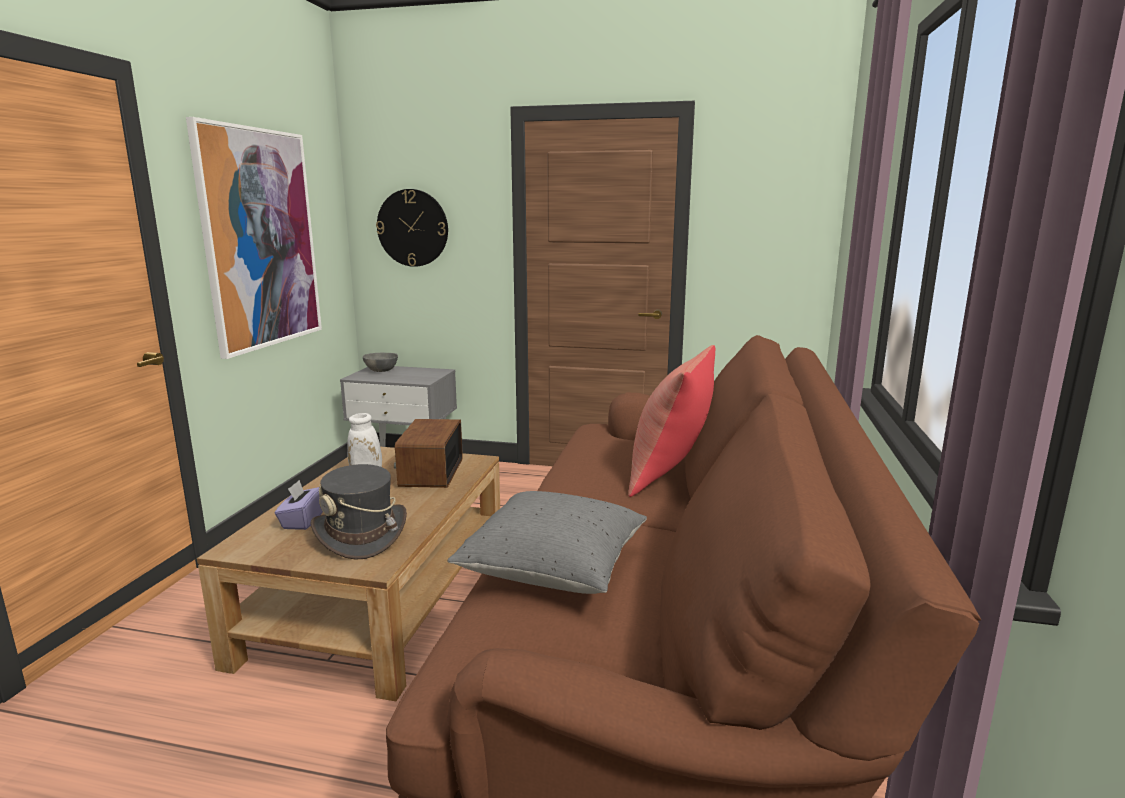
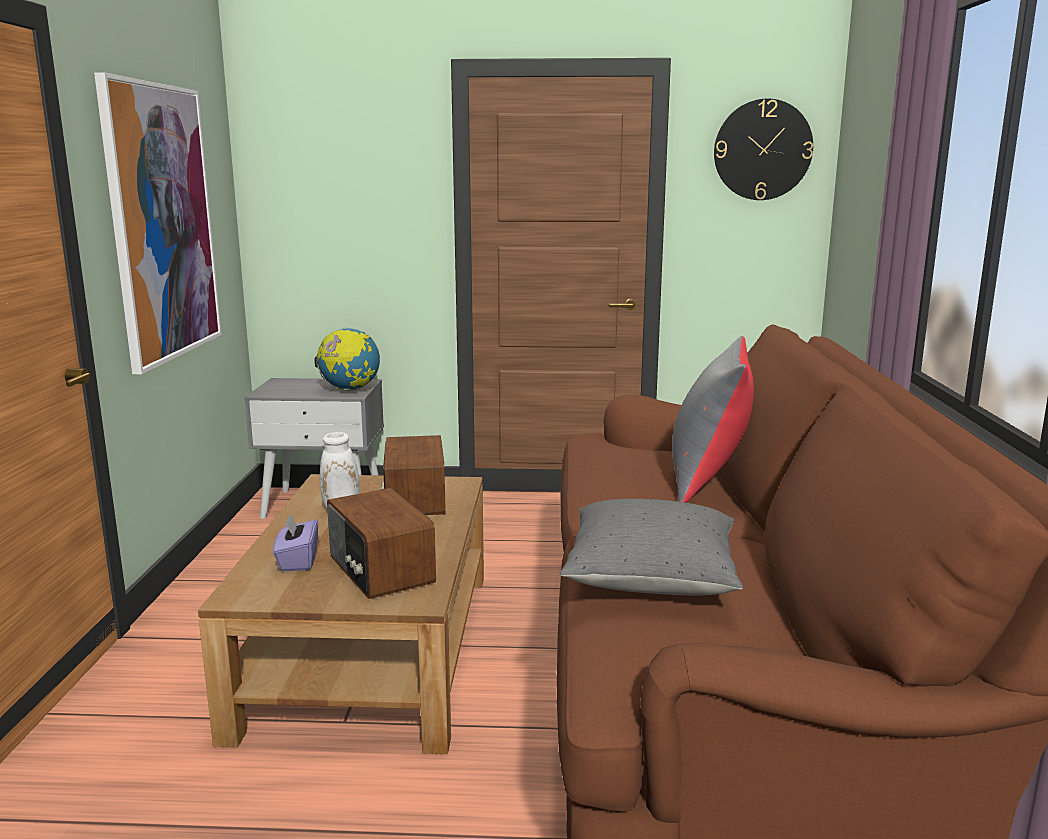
camera: 10 degrees left, 0 degrees up
(361, 534) = (379, 570): grey hat -> radio
(380, 371) = (288, 384): grey bowl -> none
(412, 228) = (325, 205): wall clock -> wall clock (762, 150)
(423, 377) = (350, 390): none -> globe
(670, 473) = (708, 480): red pillow -> grey pillow

